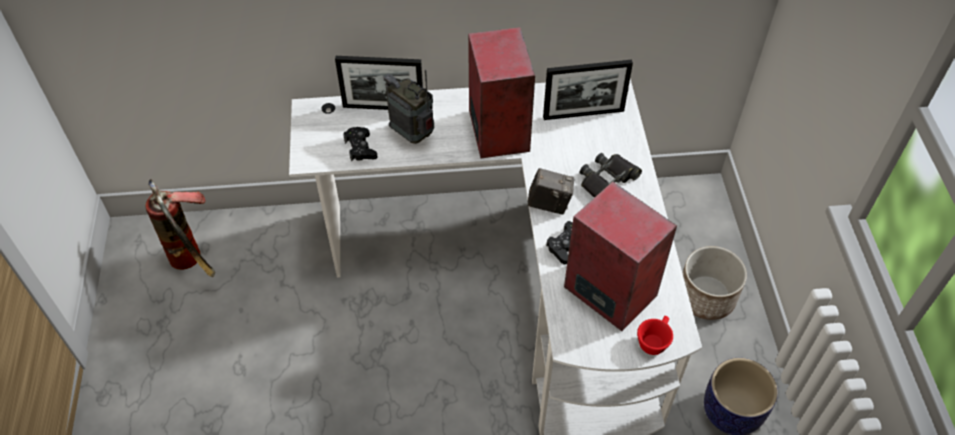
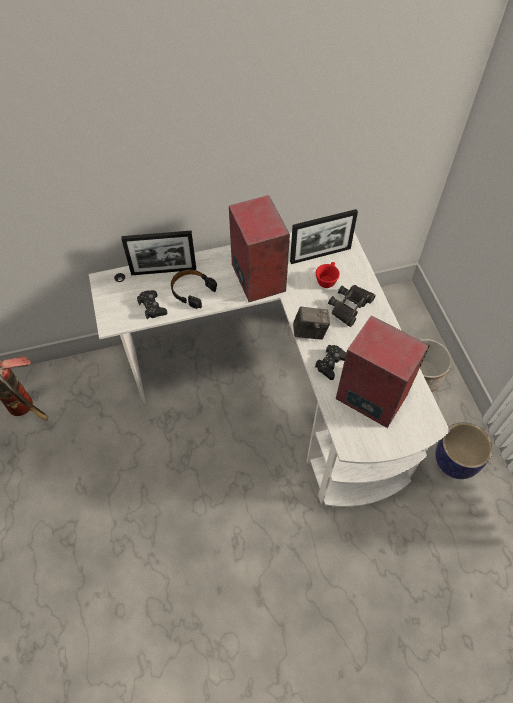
camera: 10 degrees left, 5 degrees up
(413, 135) = (192, 291): radio -> black headphones
(653, 340) = (413, 431): red cup -> red cup (327, 279)

